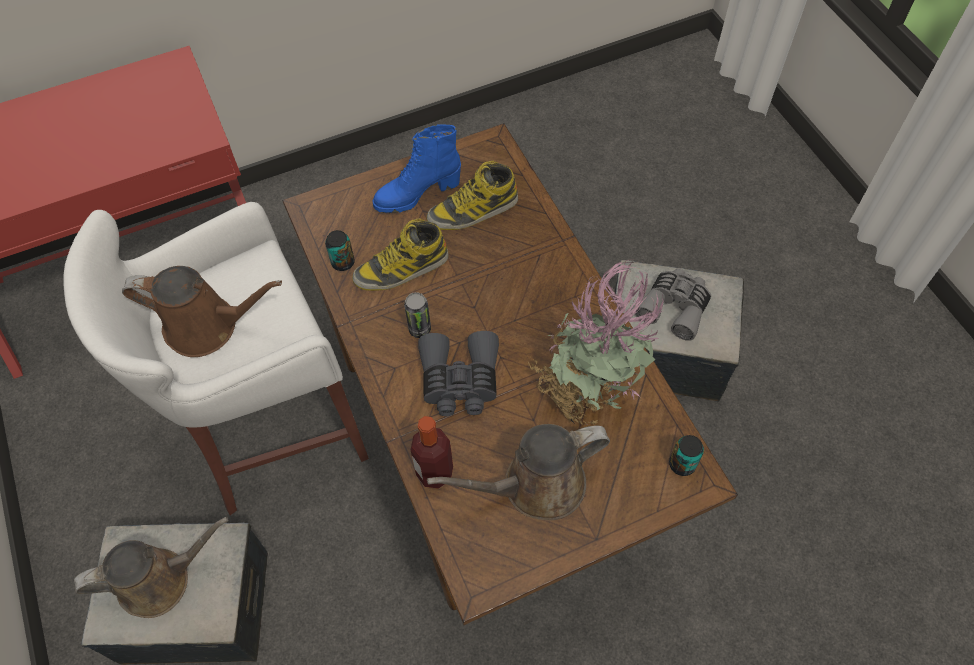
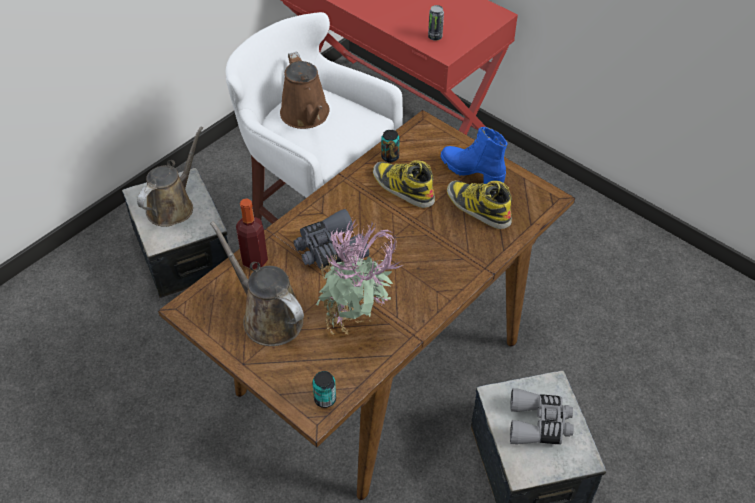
camera: 65 degrees right, 10 degrees down
(161, 579) = (173, 206): brown watering can -> brown watering can turned 105 degrees counterclockwise
(419, 329) = (359, 214): can -> can (435, 37)

